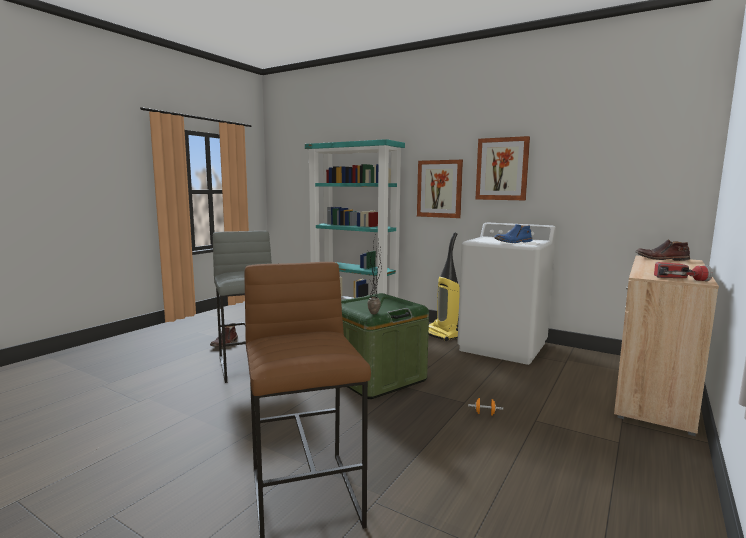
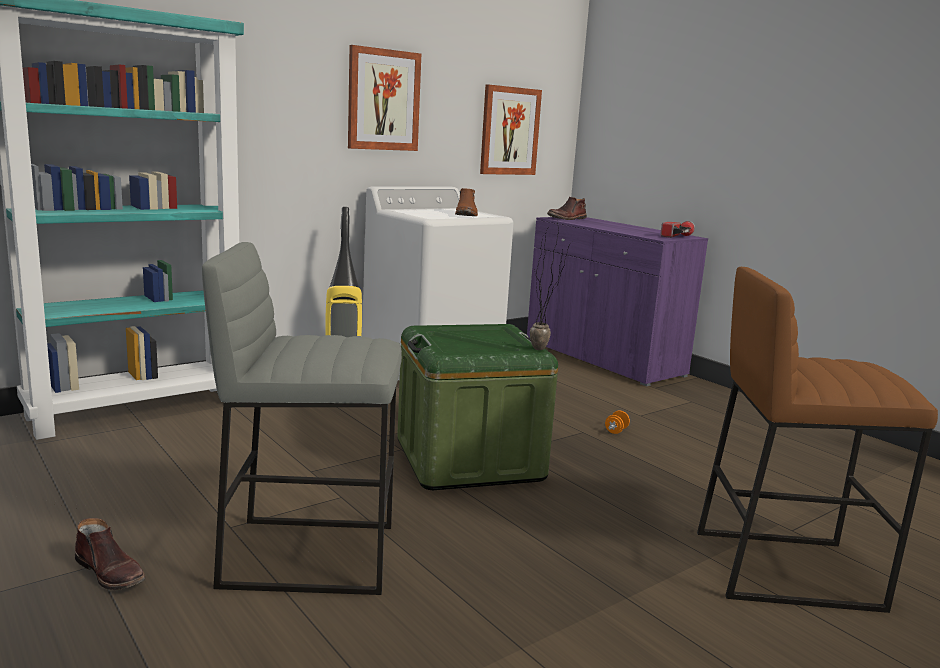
camera: 70 degrees left, 5 degrees up
(439, 189) = (285, 128): picture -> picture (509, 131)
(513, 242) = (466, 214): blue boot -> brown boot
(653, 392) = (602, 358): beige cabinet -> purple cabinet

